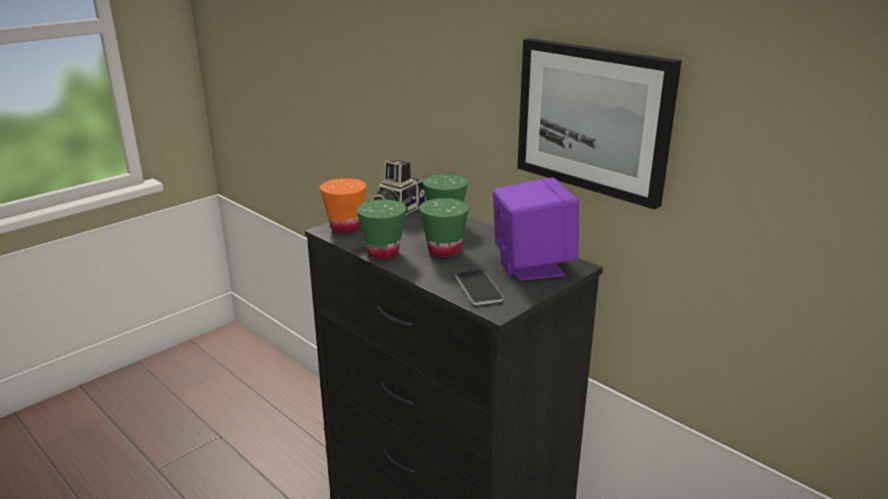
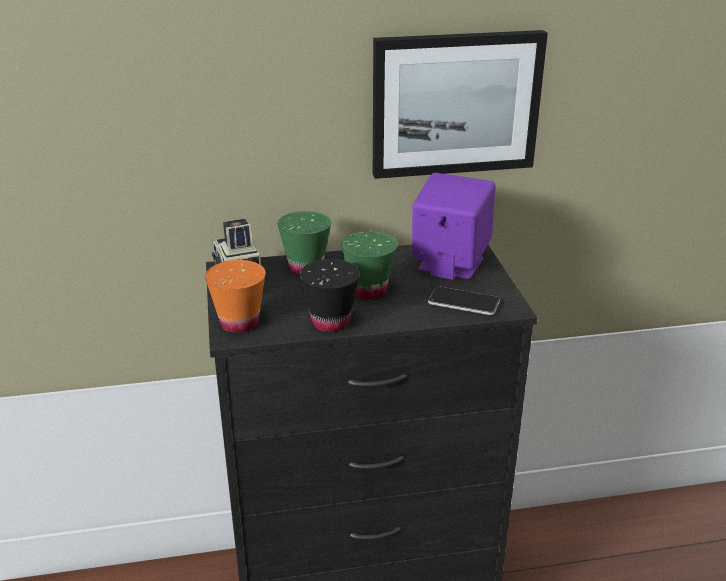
camera: 55 degrees left, 5 degrees up
(383, 252) = (331, 322): green cup -> black cup

